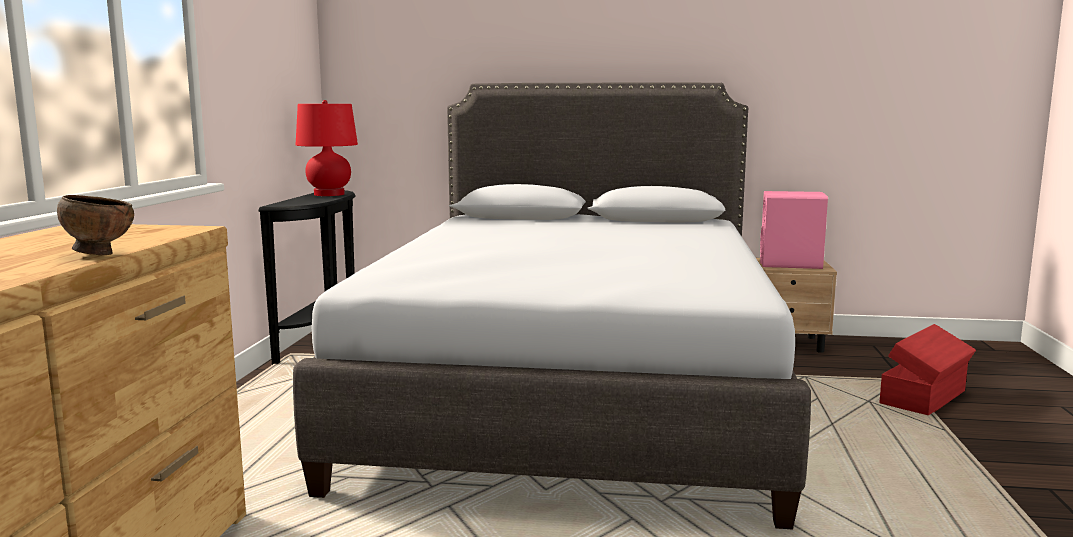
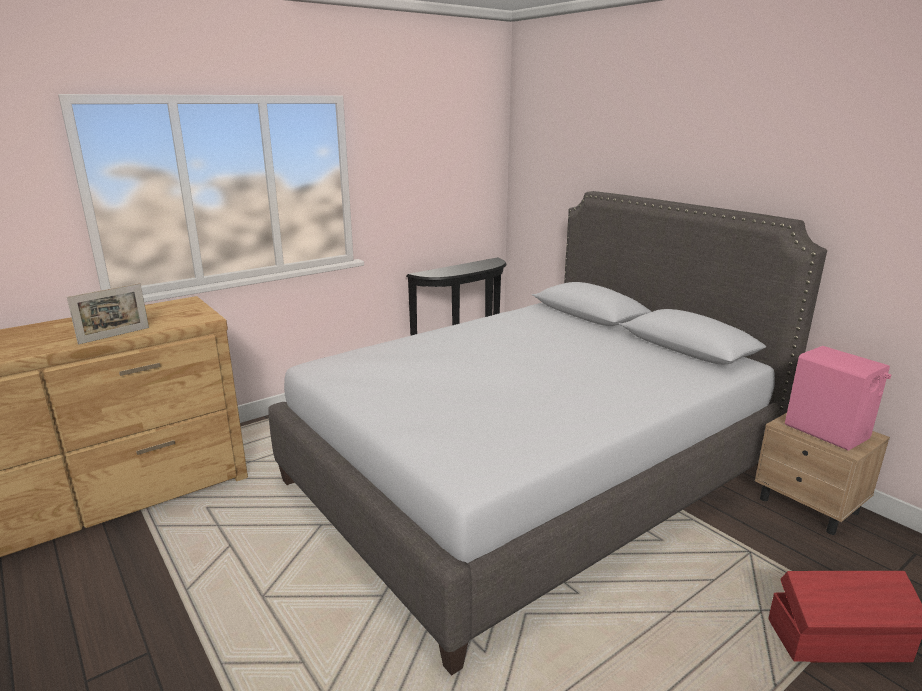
camera: 45 degrees right, 10 degrees up
(99, 254) = (114, 335): brown bowl -> picture frame
(329, 194) = (480, 265): red table lamp -> none

